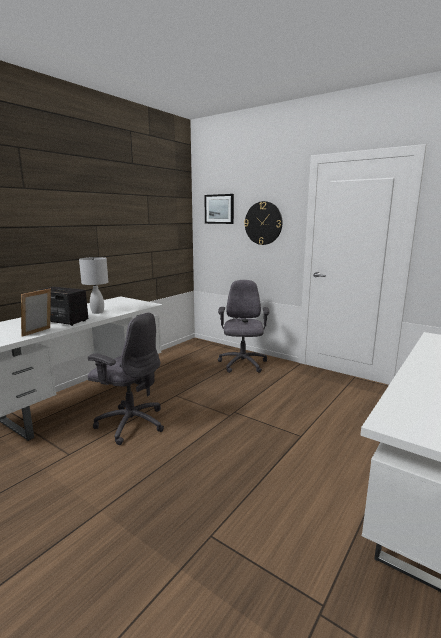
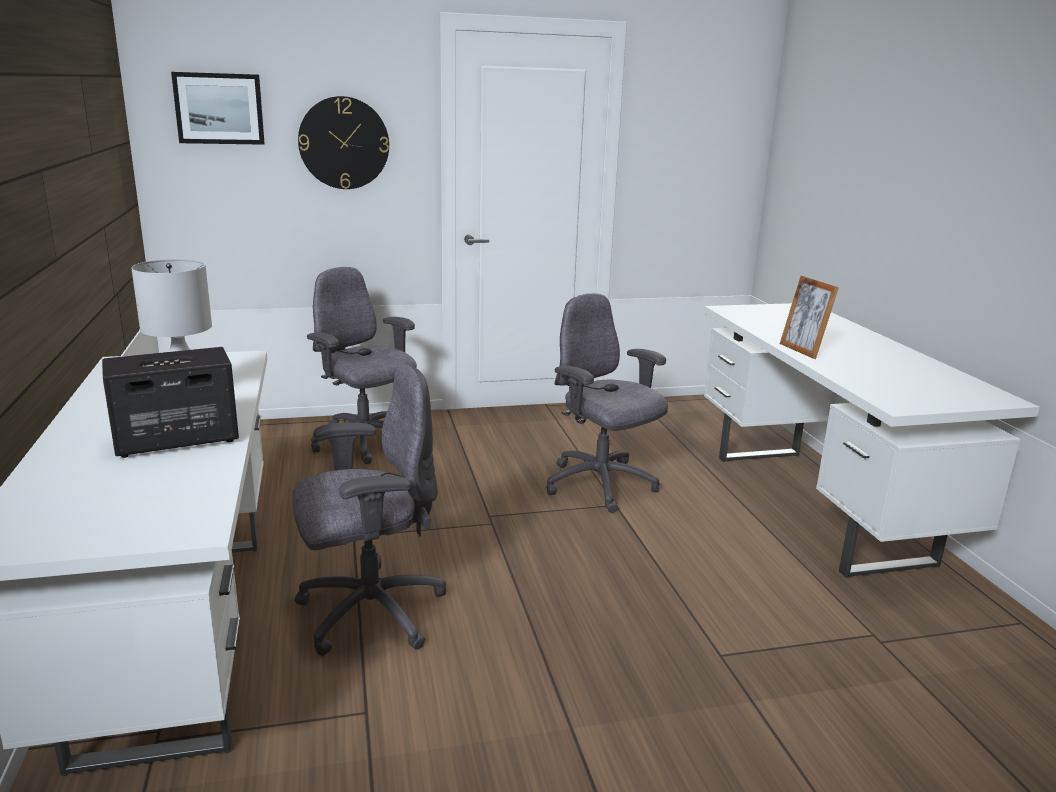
camera: 50 degrees left, 5 degrees up
(39, 332) = (212, 476): picture frame -> picture frame (802, 350)
(310, 424) = (600, 485): none -> grey office chair

